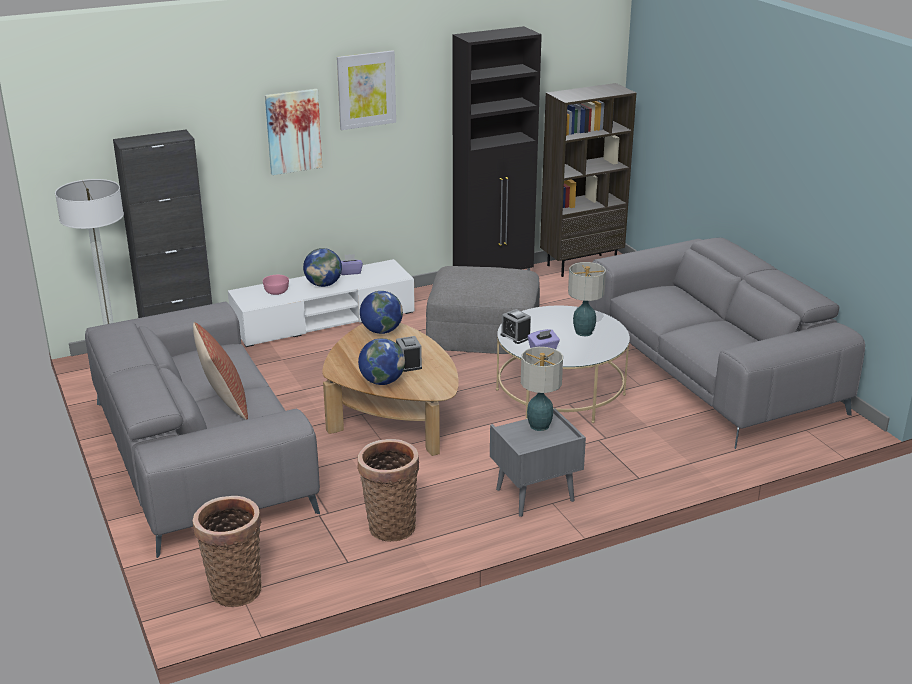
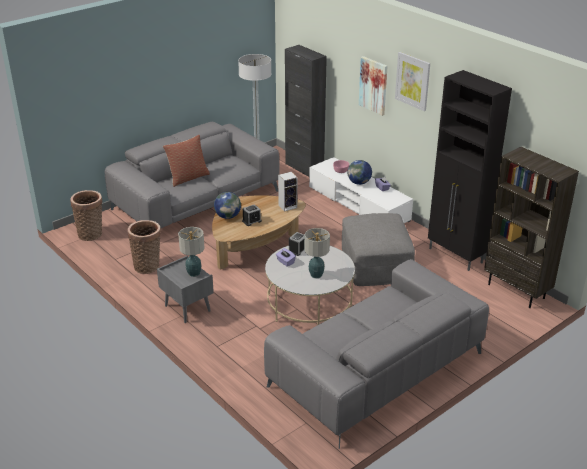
camera: 75 degrees right, 5 degrees up
(381, 331) = (288, 206): globe -> speaker

